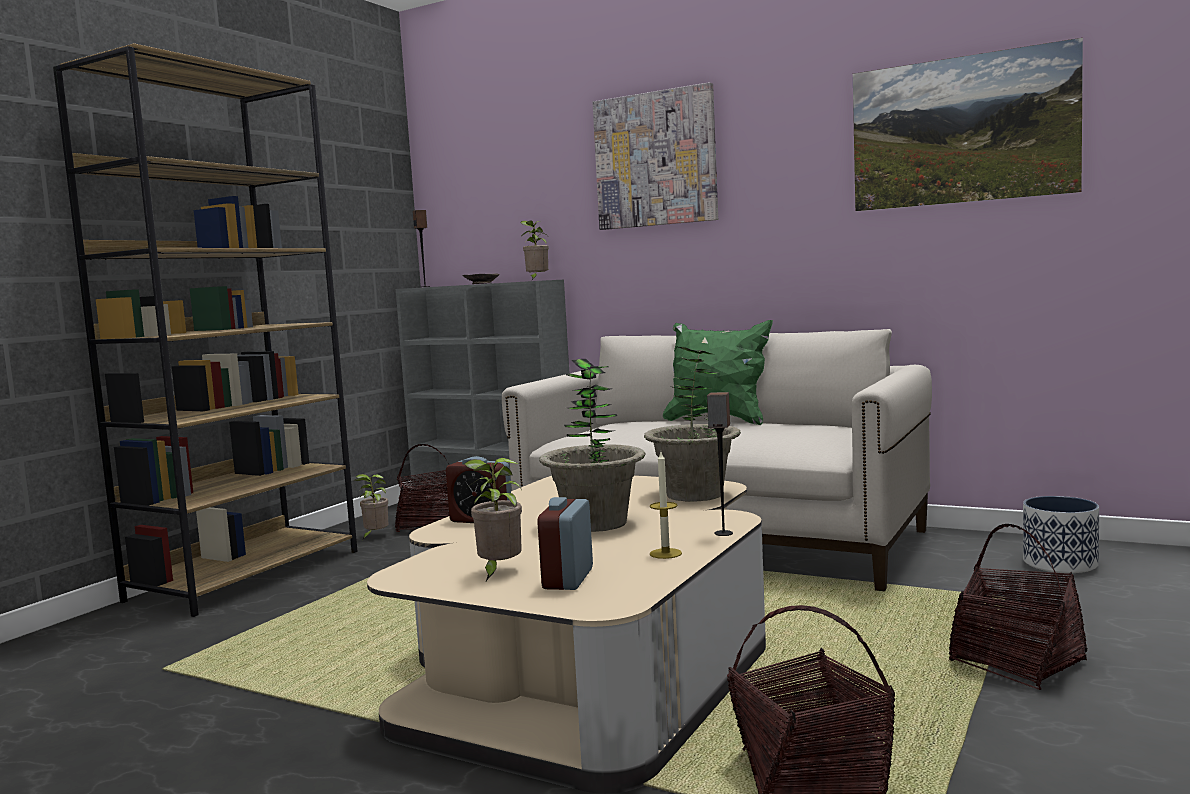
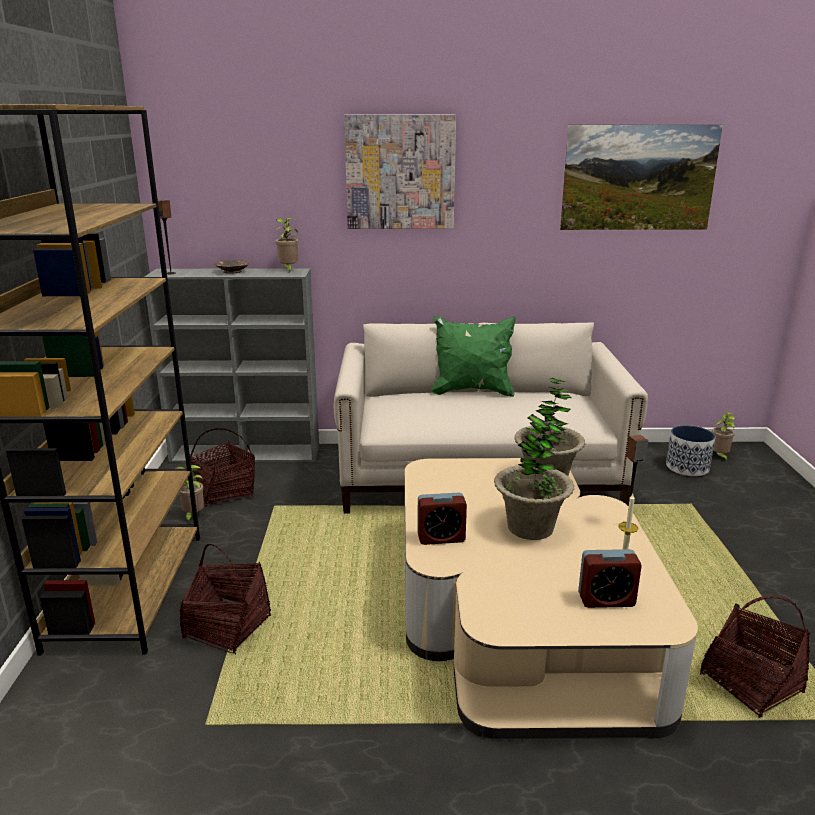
camera: 30 degrees left, 15 degrees up
(498, 572) = (551, 603): potted plant -> potted plant (719, 457)
(568, 579) = (606, 600): alarm clock -> alarm clock turned 75 degrees counterclockwise
(1017, 662) = (748, 560): basket -> basket (227, 627)

